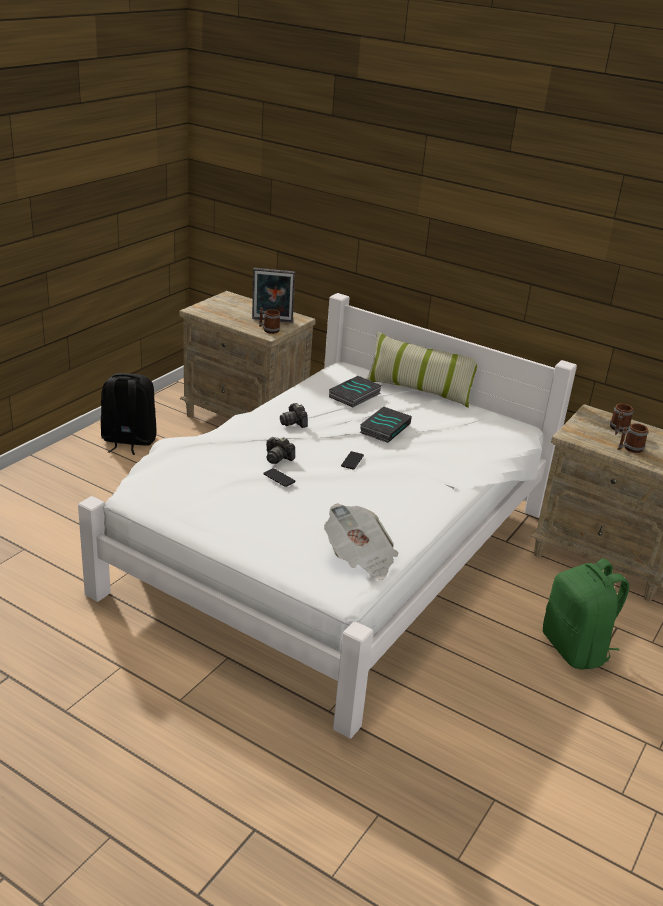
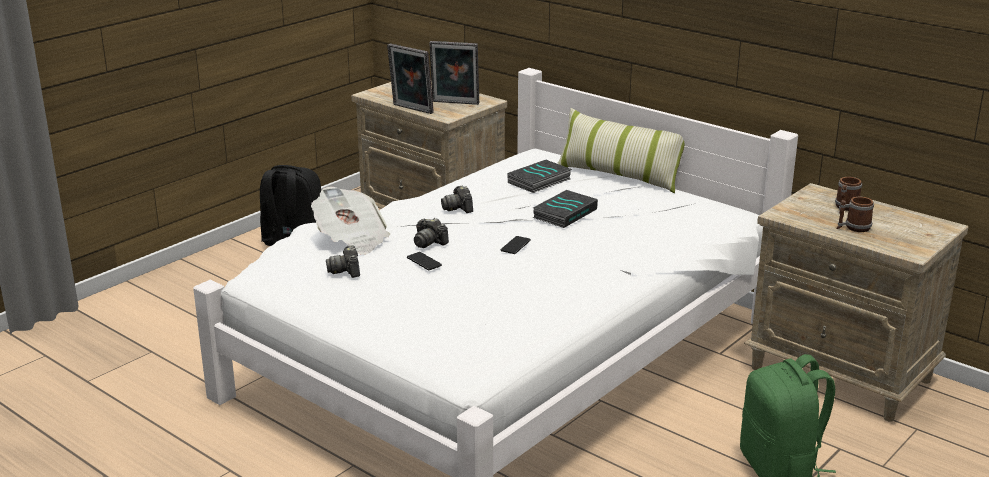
camera: 10 degrees right, 5 degrees down
(213, 487) = (346, 270): none -> camera
(236, 327) = (411, 109): none -> picture frame
(268, 329) = (448, 112): mug -> none
(360, 558) = (496, 342): newspaper -> newspaper (352, 239)

